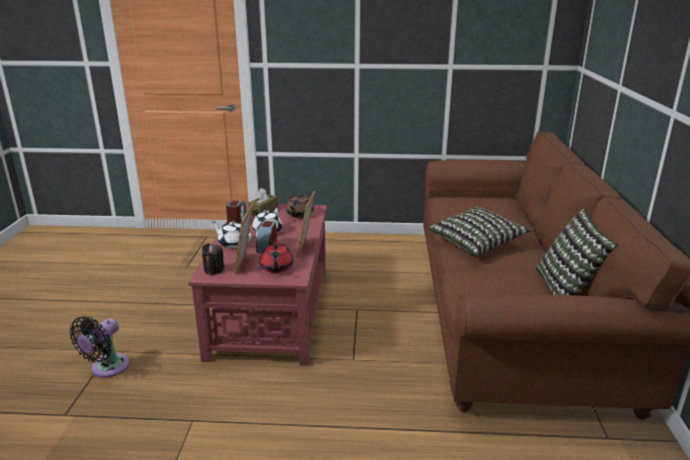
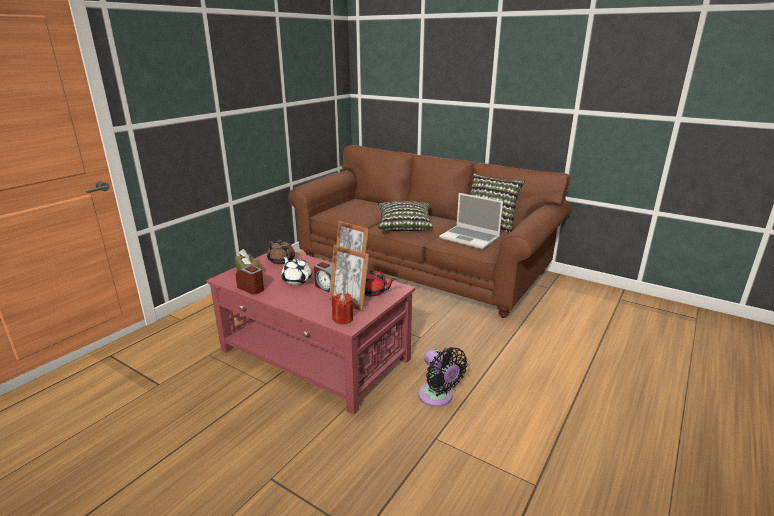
camera: 60 degrees left, 0 degrees up
(107, 368) = (304, 486): black fan -> black fan (437, 397)
(214, 270) = (343, 319): black candle -> red candle
(233, 243) = (299, 300): white teapot -> none
(494, 288) = (470, 238): none -> laptop

